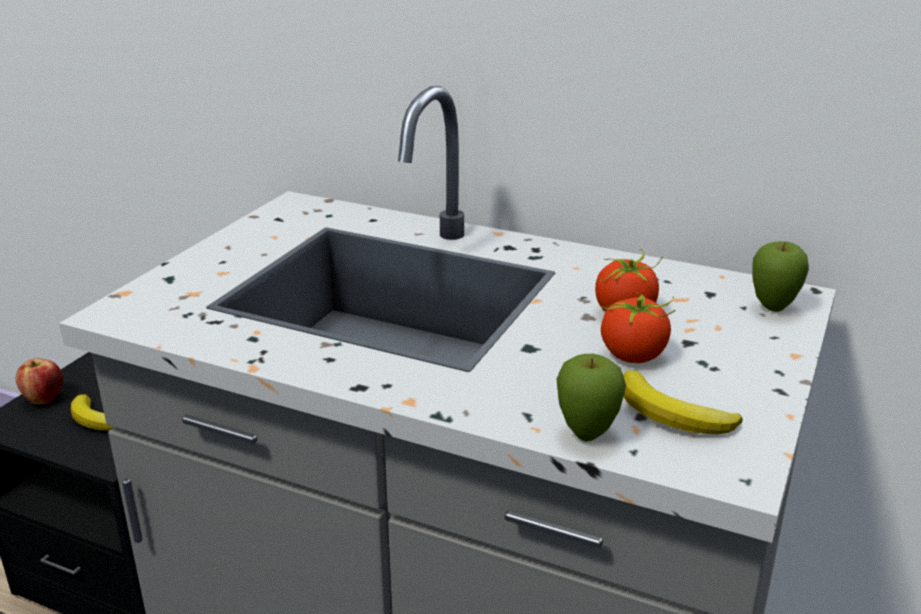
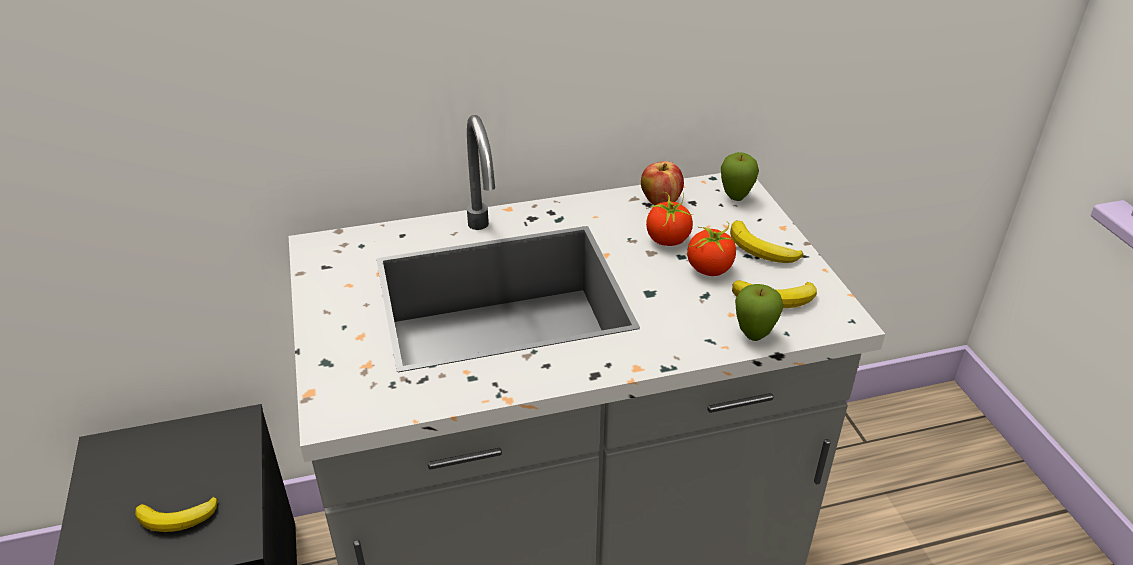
camera: 40 degrees left, 10 degrees up
(44, 399) = (92, 531): apple -> apple (660, 202)
(730, 364) = (761, 249): none -> banana

